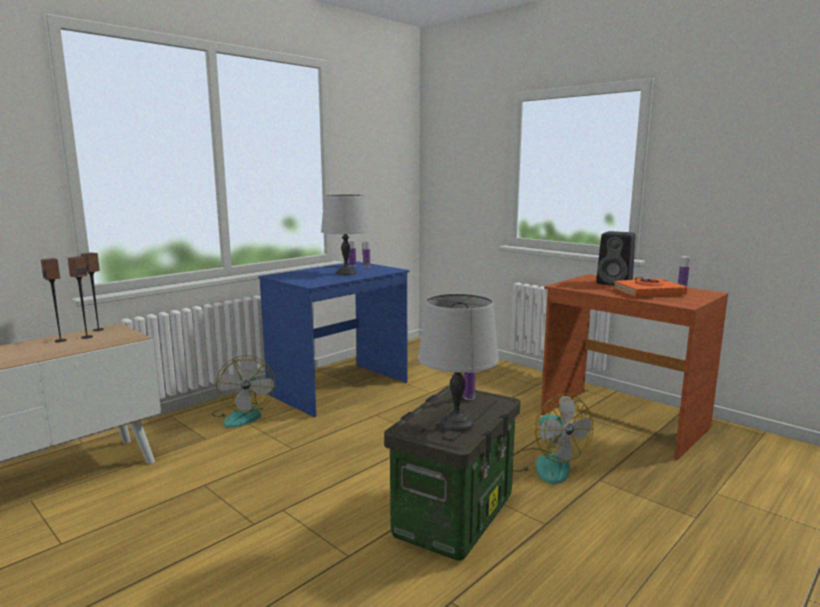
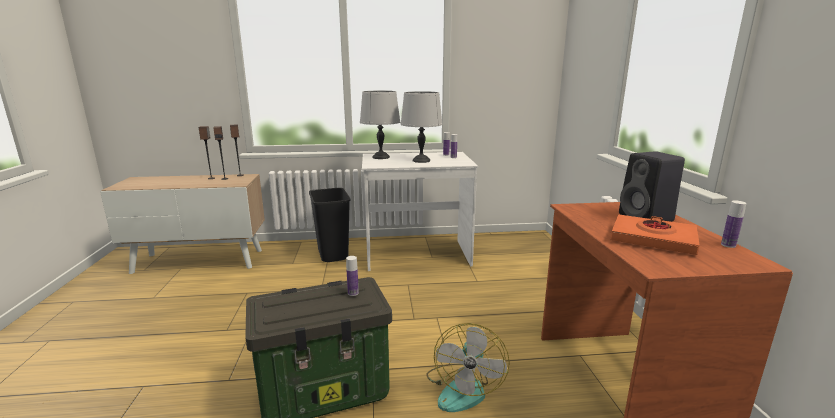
camera: 40 degrees right, 5 degrees up
(243, 415) = (333, 254): fan -> black trash can
(339, 388) = (417, 255): blue desk -> white desk
(456, 424) = (293, 311): grey table lamp -> grey table lamp (380, 157)

